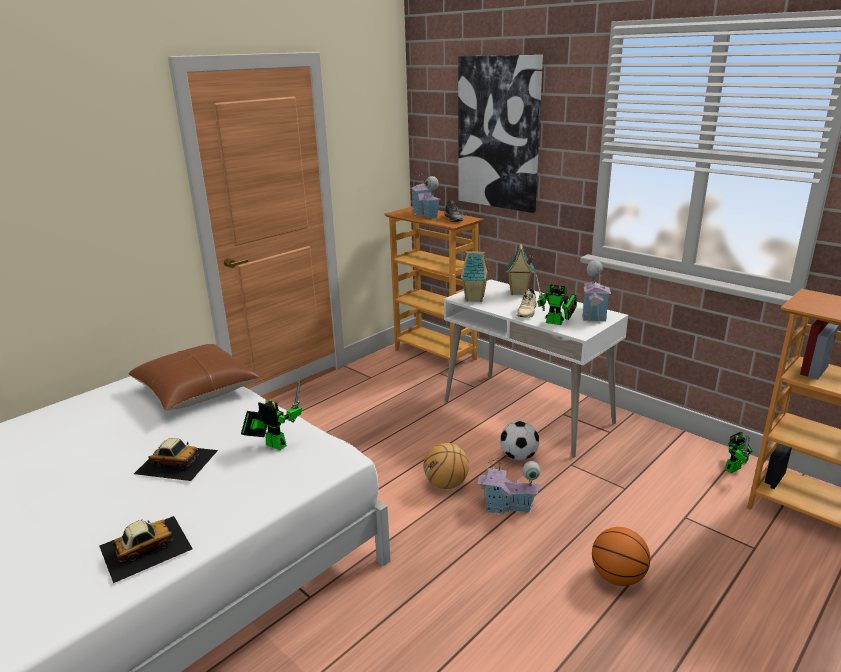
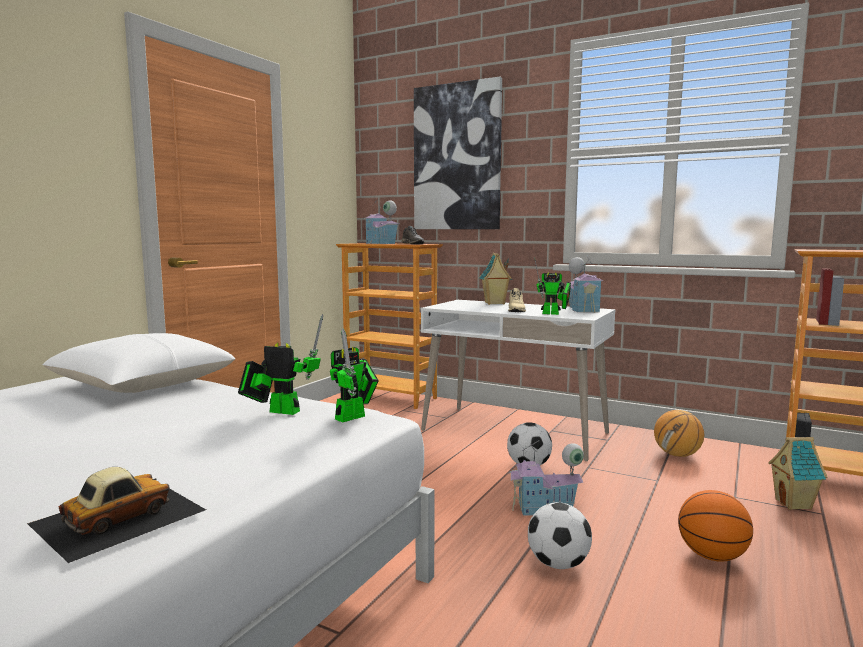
camera: 15 degrees left, 15 degrees down
(176, 461) = (141, 432): toy car -> none
(196, 390) = (143, 384): brown pillow -> white pillow
(446, 484) = (462, 496): basketball -> basketball (677, 455)
(475, 299) = (454, 306): toy house -> toy house (794, 504)
(488, 564) = (558, 564): none -> football
(734, 468) = (746, 455): toy robot -> toy robot (354, 416)

